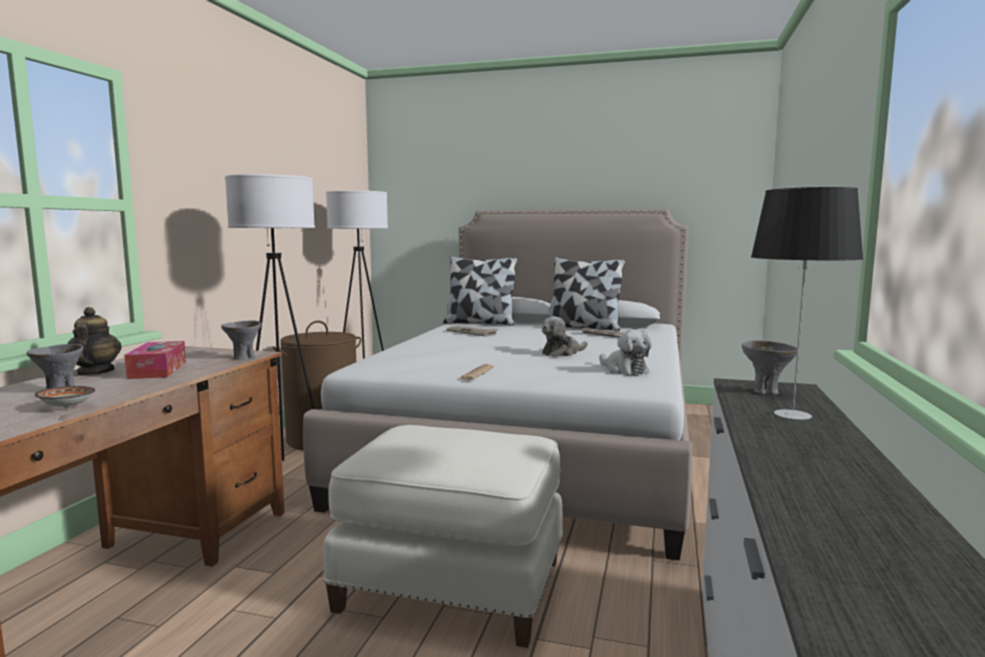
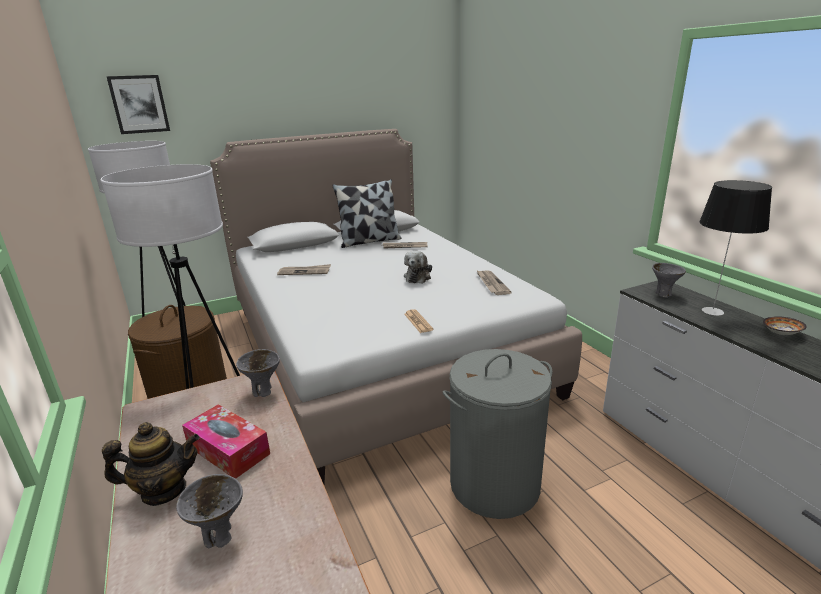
camera: 40 degrees left, 15 degrees up
(66, 407) = (304, 550): bowl -> bowl (782, 334)
(95, 372) = (163, 490): teapot -> teapot turned 135 degrees clockwise
(416, 174) = (139, 104): none -> picture
(453, 582) = (494, 484): white ottoman -> grey laundry basket
(480, 323) = (280, 256): pillow -> none
(624, 370) = (491, 284): plush toy -> newspaper

